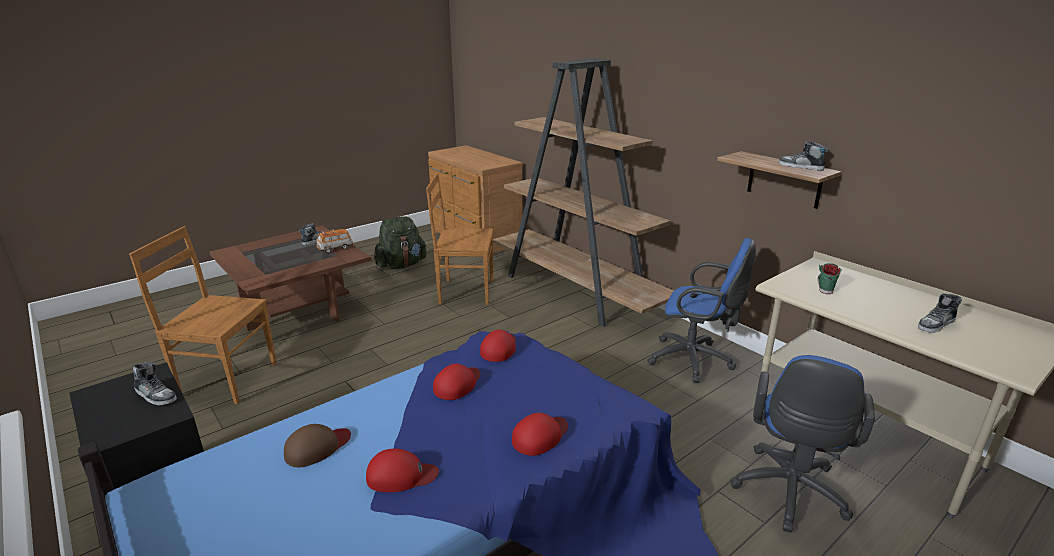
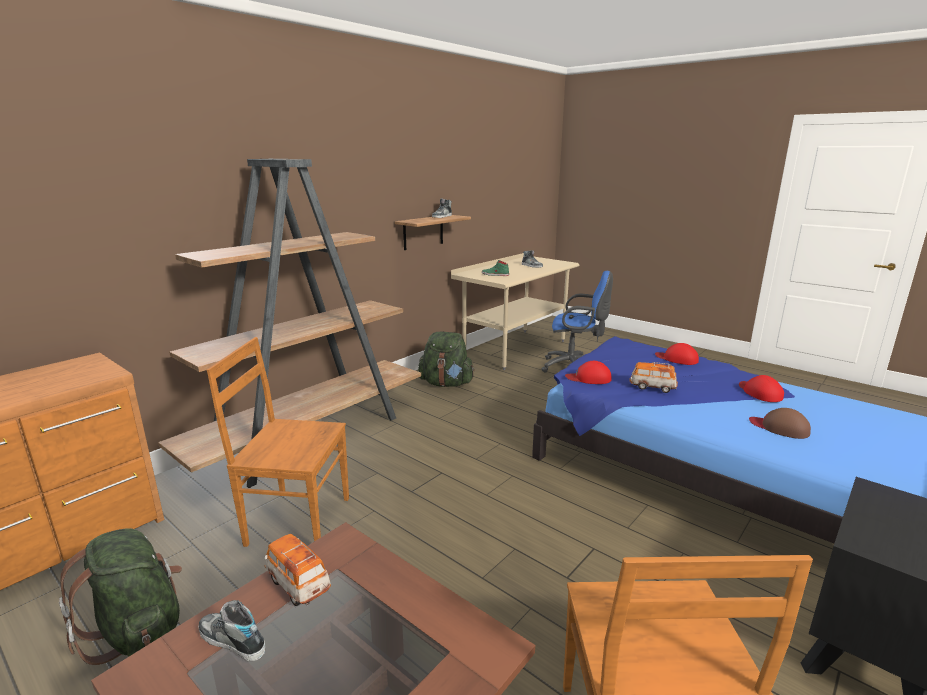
camera: 100 degrees left, 5 degrees down
(156, 395) = (876, 516): shoe -> none
(457, 384) = (652, 387): red cap -> toy car
(464, 292) = (296, 520): brown chair -> brown chair turned 105 degrees clockwise
(694, 361) = (446, 383): blue office chair -> green backpack

